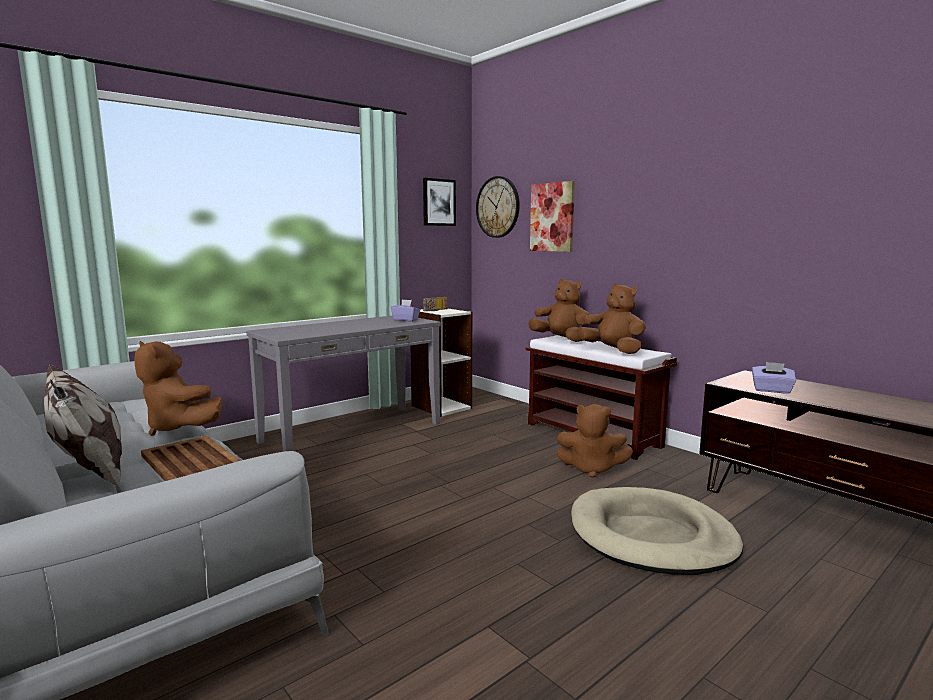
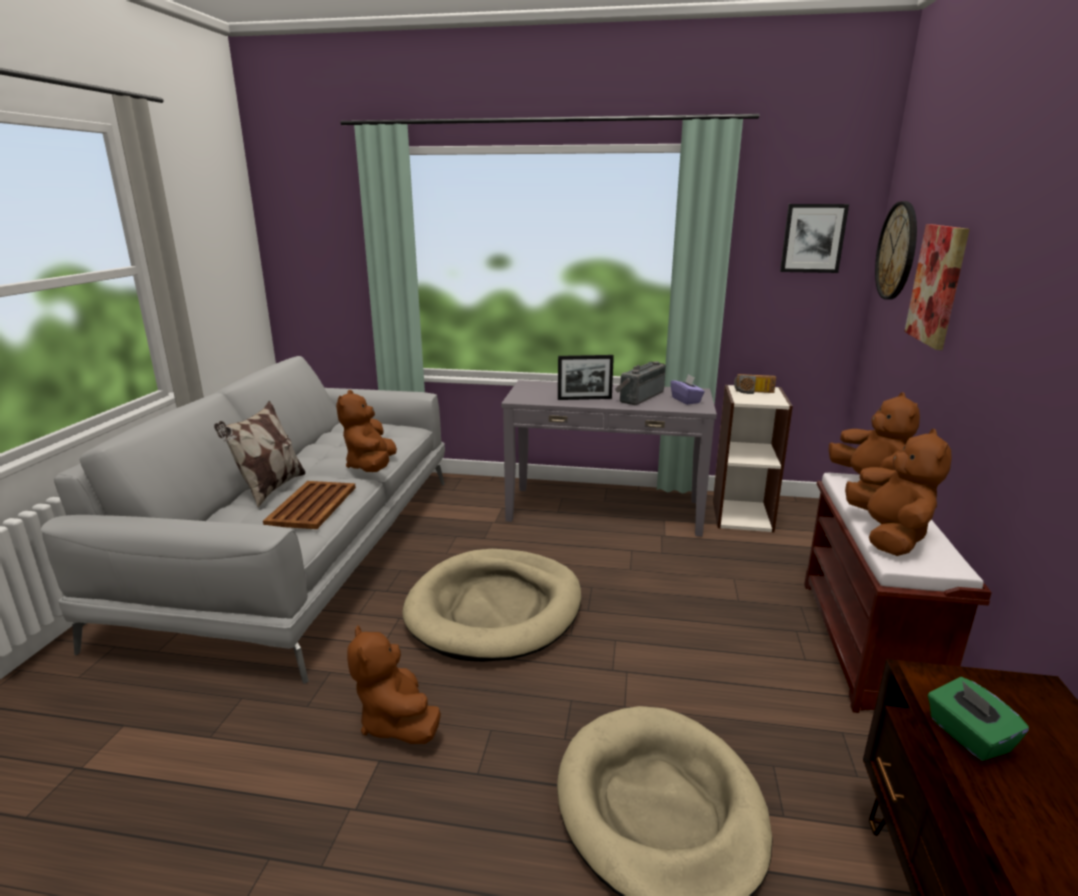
camera: 50 degrees right, 10 degrees up
(337, 329) = (584, 399): none -> picture frame
(371, 323) = (639, 396): none -> radio
(387, 510) = (495, 609): none -> beige dog bed
(591, 469) = (764, 686): brown plush toy -> brown plush toy (396, 722)
(771, 390) = (967, 736): purple tissue box -> green tissue box

